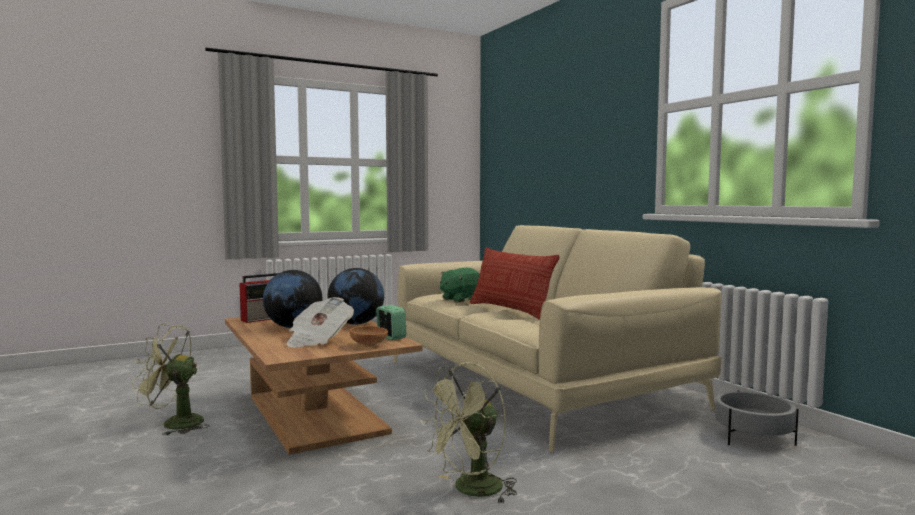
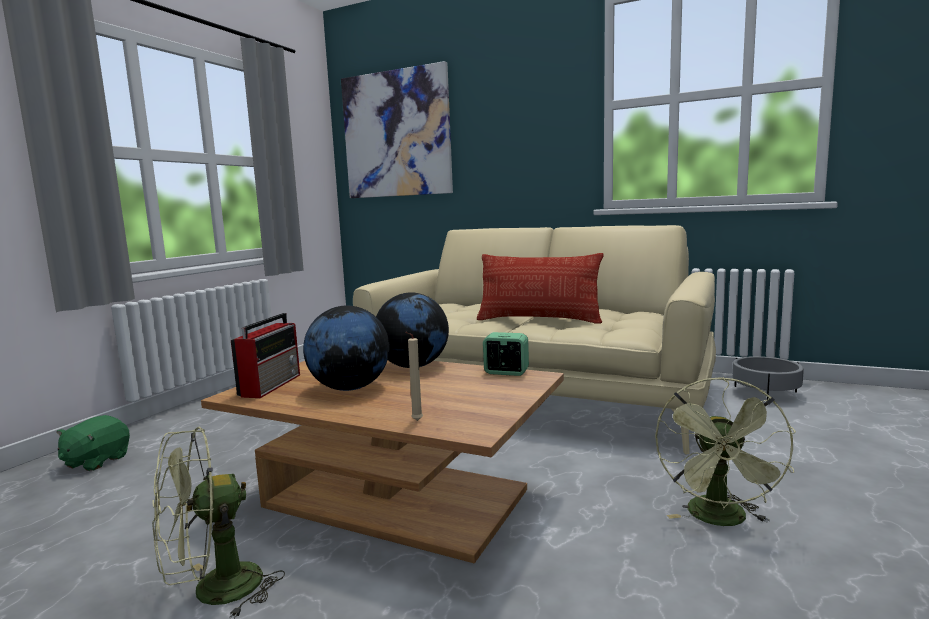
camera: 35 degrees left, 5 degrees up
(272, 347) = (415, 421): none -> beige candle
(318, 340) = (443, 397): newspaper -> none
(369, 346) = (521, 388): brown bowl -> none
(461, 299) = (453, 317): green plush toy -> green plush toy (96, 461)
(516, 138) = (396, 134): none -> picture

